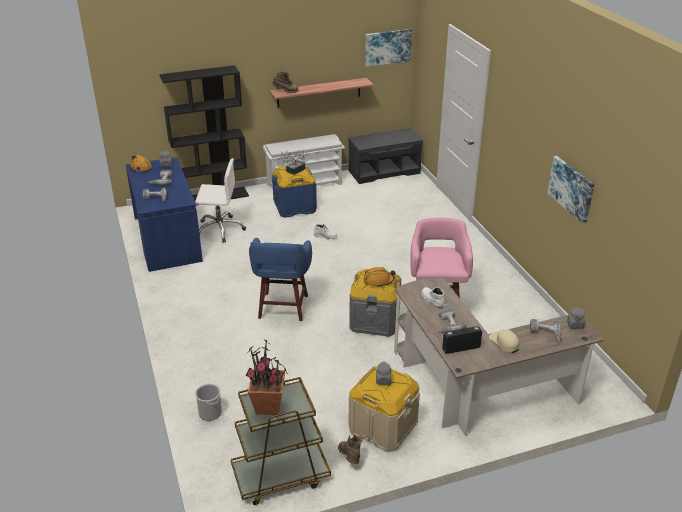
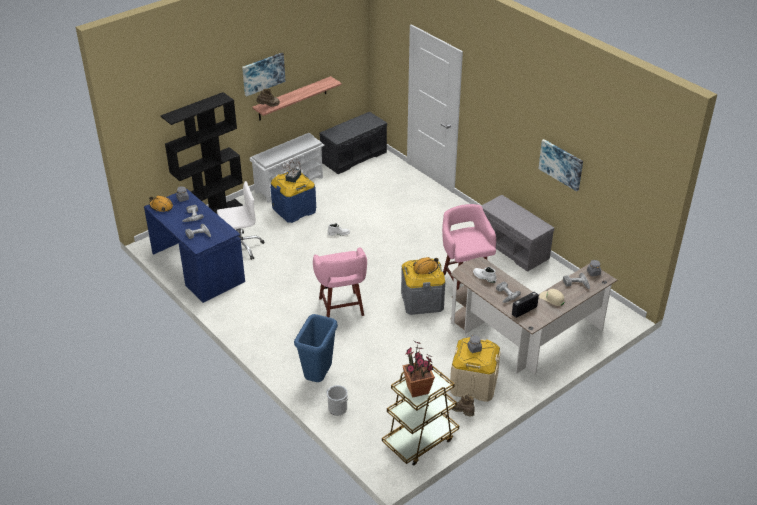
camera: 20 degrees left, 5 degrees up
(212, 374) = (318, 378): none -> blue trash can
(283, 308) = (341, 308): blue stool -> pink stool
(387, 47) = (346, 45): picture -> picture (263, 73)
(511, 289) = (514, 248): none -> grey bench

